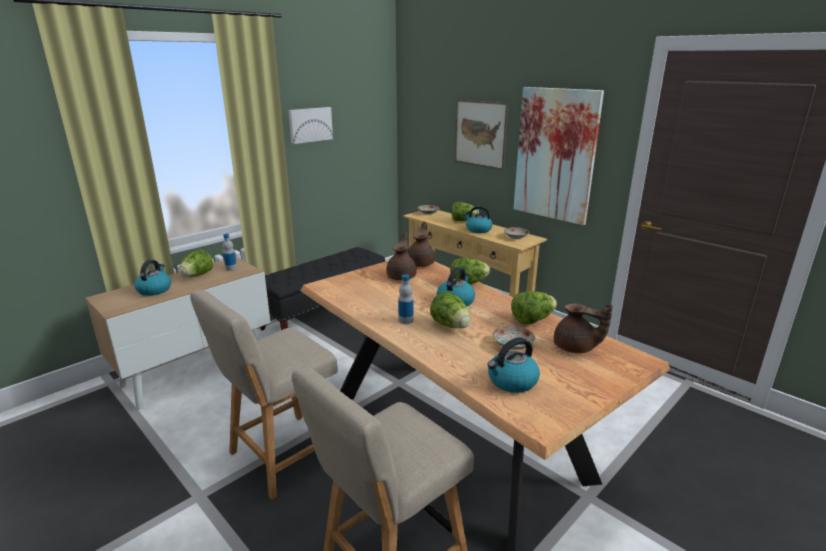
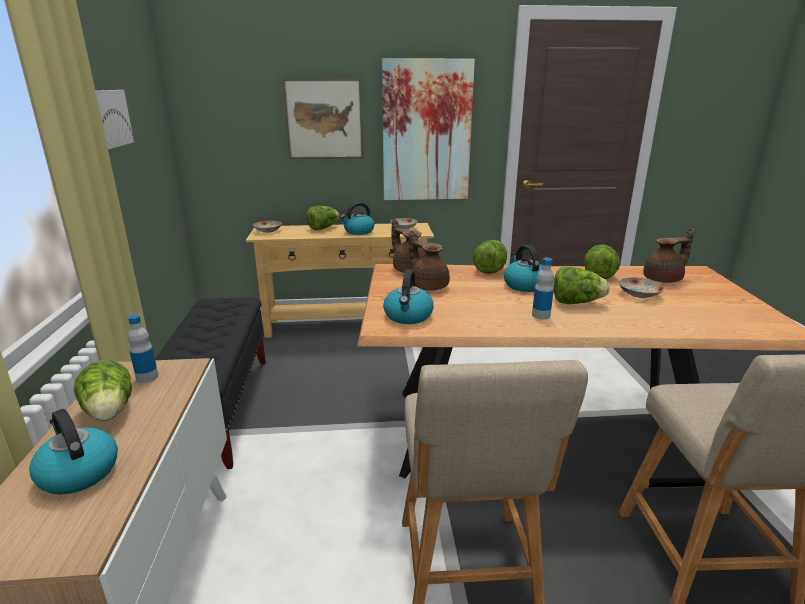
camera: 50 degrees left, 0 degrees up
(512, 381) = (708, 316): kettle -> kettle (408, 316)

